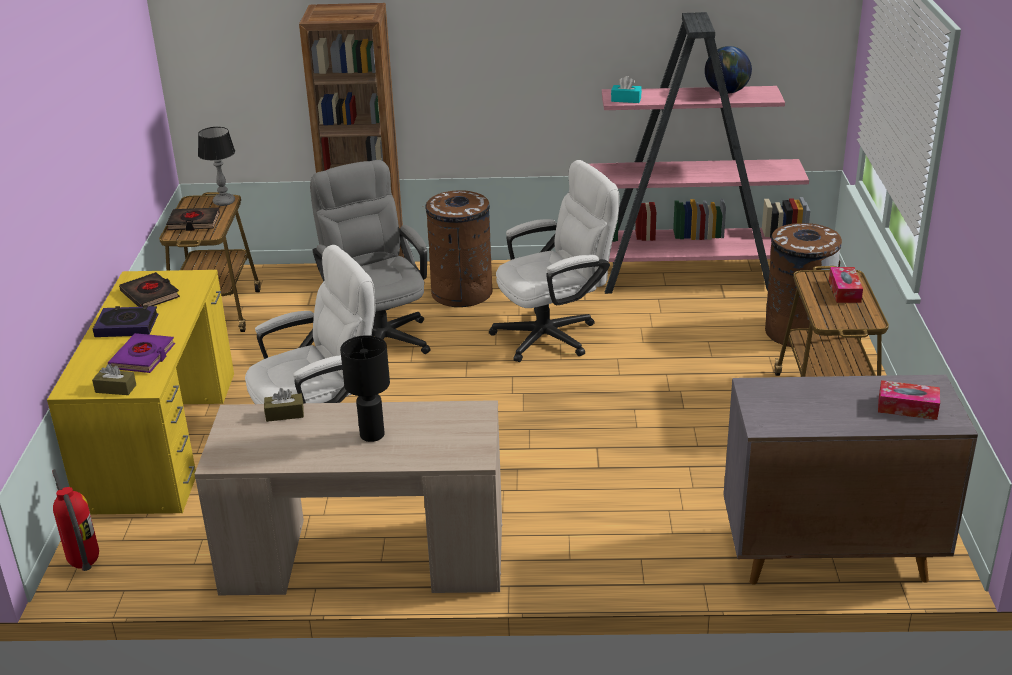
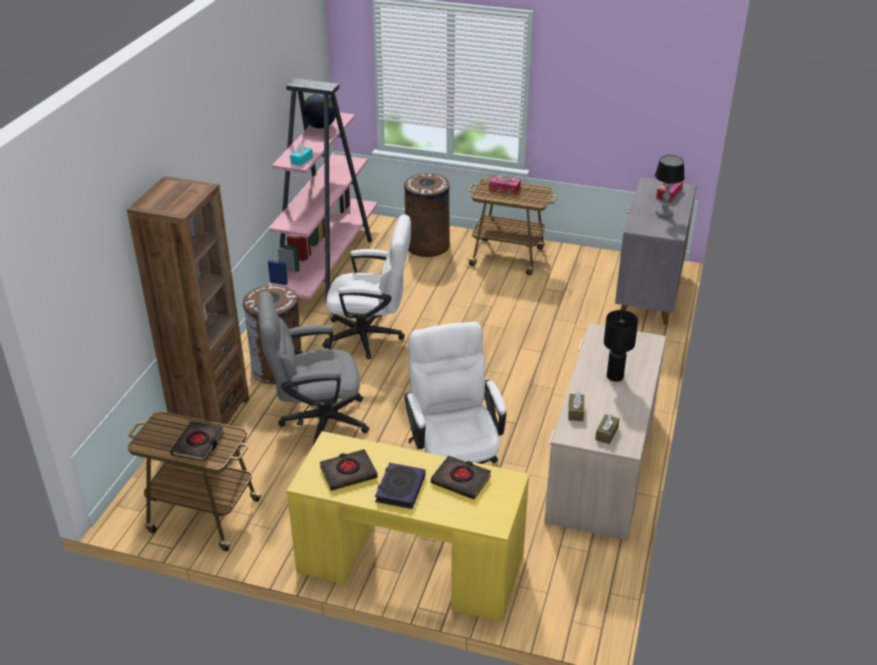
camera: 75 degrees left, 5 degrees up
(84, 564) = (572, 617): fire extinguisher -> none
(115, 389) = (506, 497): brown tissue box -> brown tissue box (606, 433)
(143, 357) = (461, 480): purple book -> black book
(224, 202) = (165, 422): table lamp -> table lamp (664, 214)
(554, 334) = (371, 337): white office chair -> white office chair turned 105 degrees clockwise

